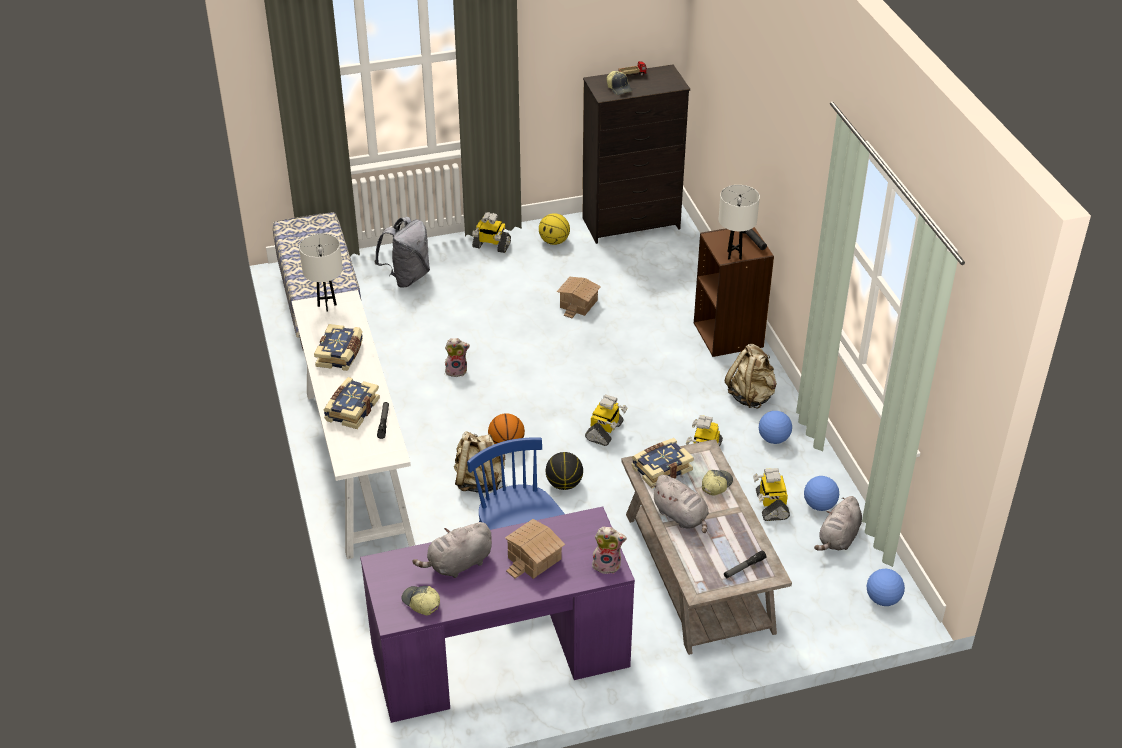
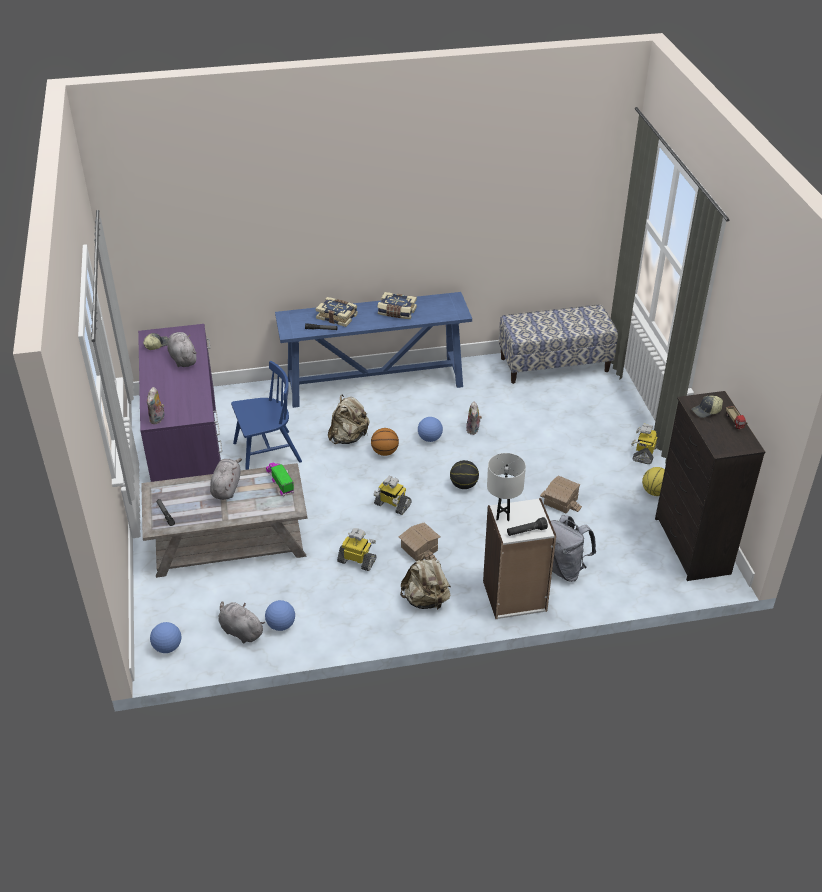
camera: 95 degrees right, 0 degrees up
(327, 305) = (453, 305): white table lamp -> none
(357, 464) = (376, 383): white console table -> blue console table
(407, 277) = (594, 406): grey backpack -> grey backpack (565, 569)
(533, 558) = (176, 388): toy house -> toy house (419, 548)
(564, 484) = (337, 479): basketball -> basketball (464, 485)
(661, 468) = (280, 482): book -> toy truck
(681, 516) = (226, 487): grey plush toy -> grey plush toy turned 135 degrees clockwise
(716, 485) = (254, 509): cap -> none
(729, 335) = (514, 596): brown bookcase -> white bookcase
(770, 505) = (288, 594): toy robot -> none
(773, 439) = (367, 607): football -> football (430, 438)

